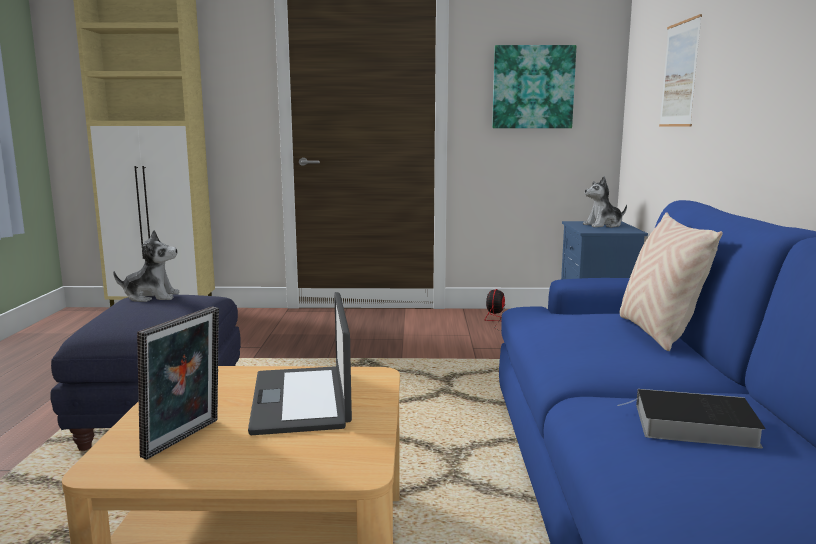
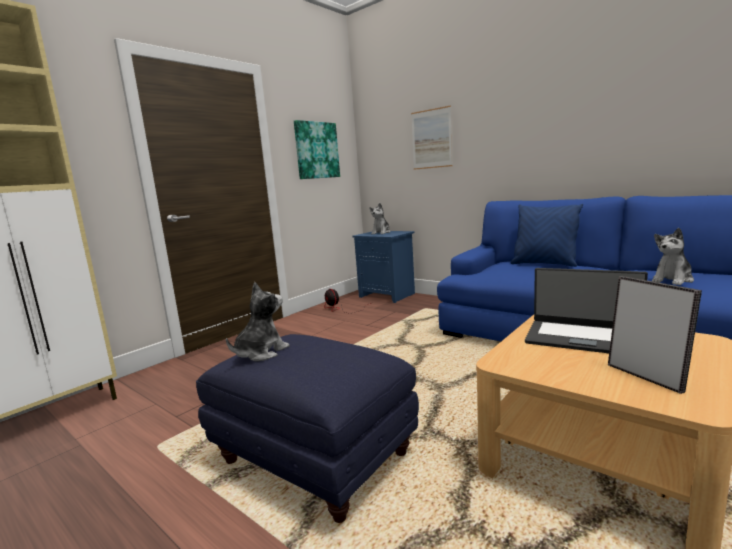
camera: 50 degrees left, 0 degrees up
(657, 333) = (544, 264): beige pillow -> blue pillow
(691, 425) = (672, 280): book -> plush toy

